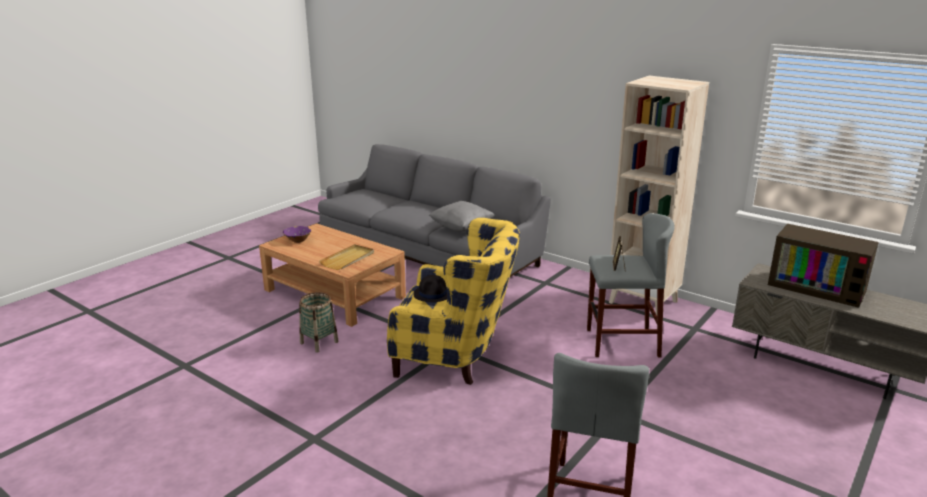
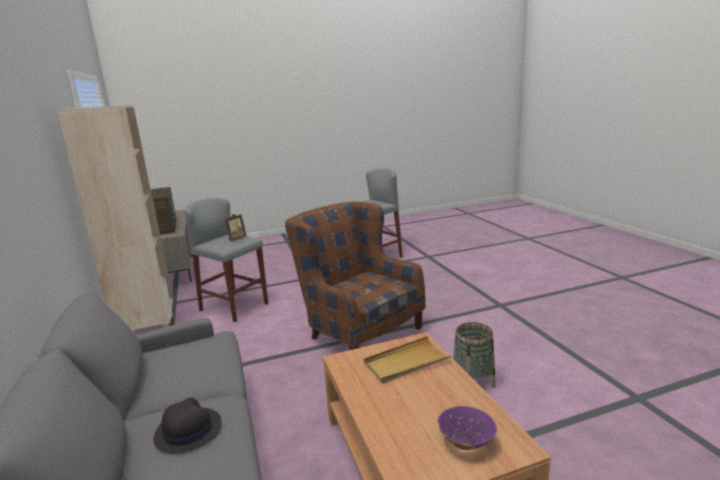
camera: 145 degrees left, 5 degrees down
(433, 294) = (362, 291): black hat -> black hat (187, 430)
(456, 356) = (358, 330): yellow armchair -> brown armchair
(462, 228) = (201, 368): grey pillow -> none

